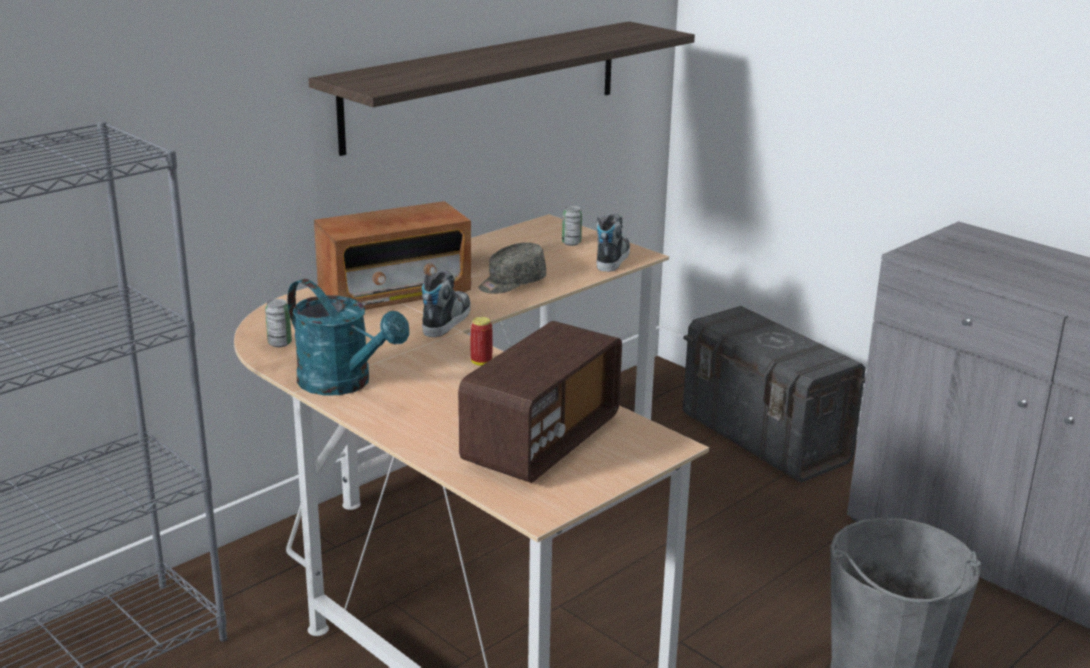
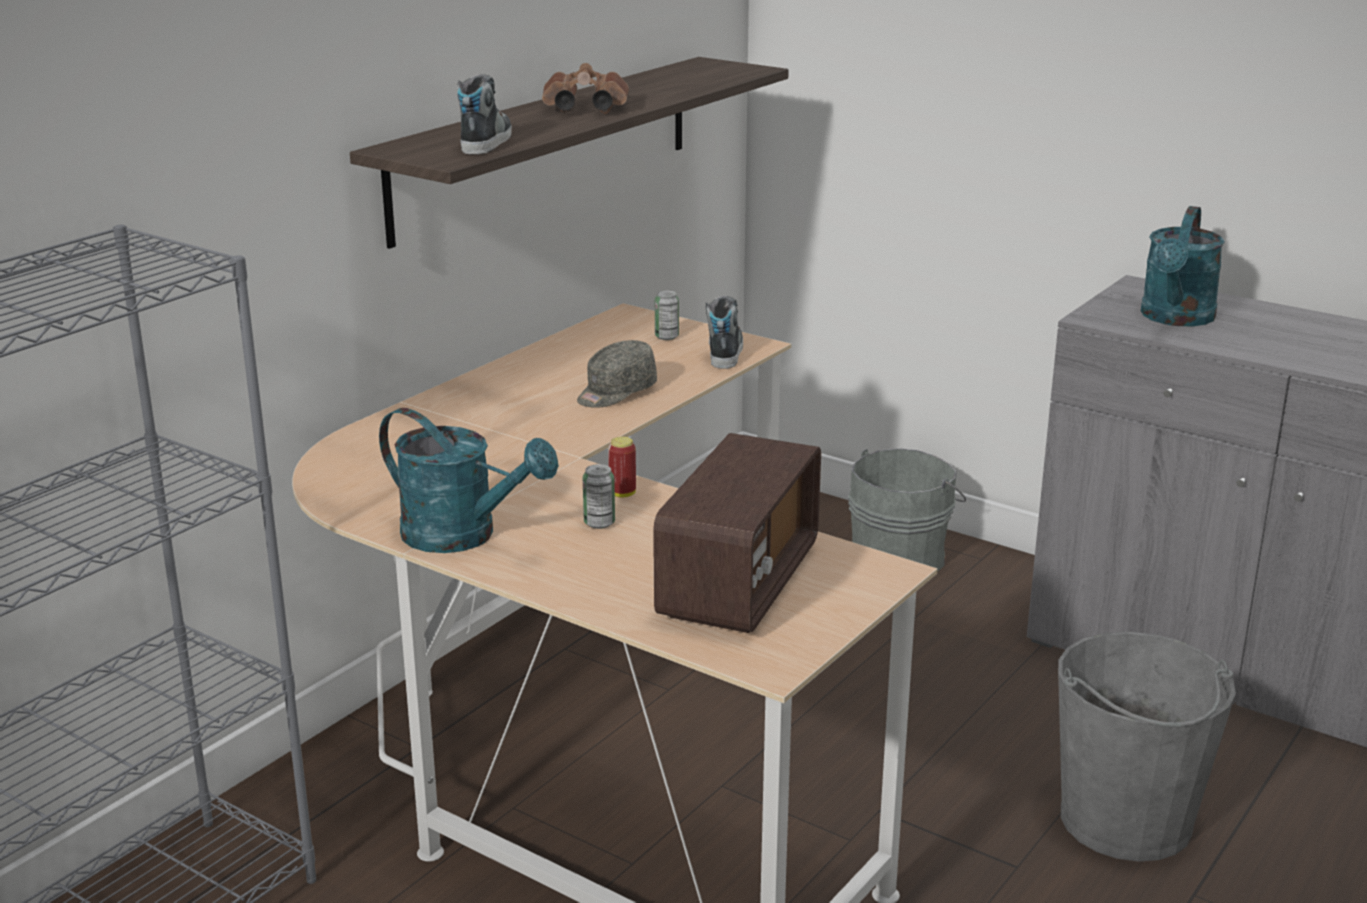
camera: 10 degrees left, 0 degrees up
(280, 343) = (357, 494): can -> can (599, 523)
(395, 293) = (475, 417): radio -> none
(446, 320) = (555, 445): shoe -> shoe (485, 142)
(508, 57) = (582, 110): none -> brown binoculars
(765, 438) = (901, 556): grey storage box -> grey bucket
(984, 260) = (1175, 319): none -> turquoise watering can

